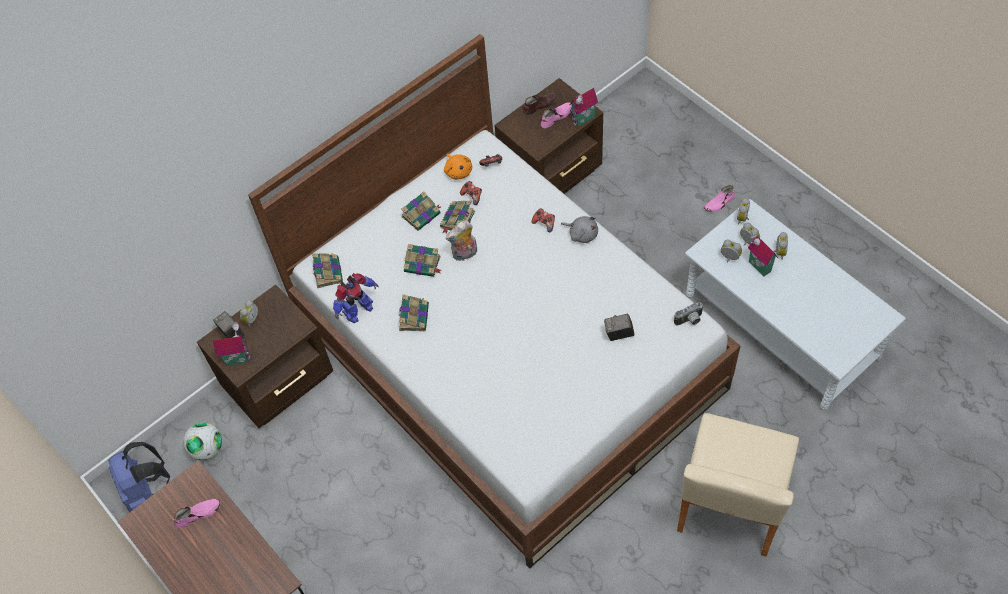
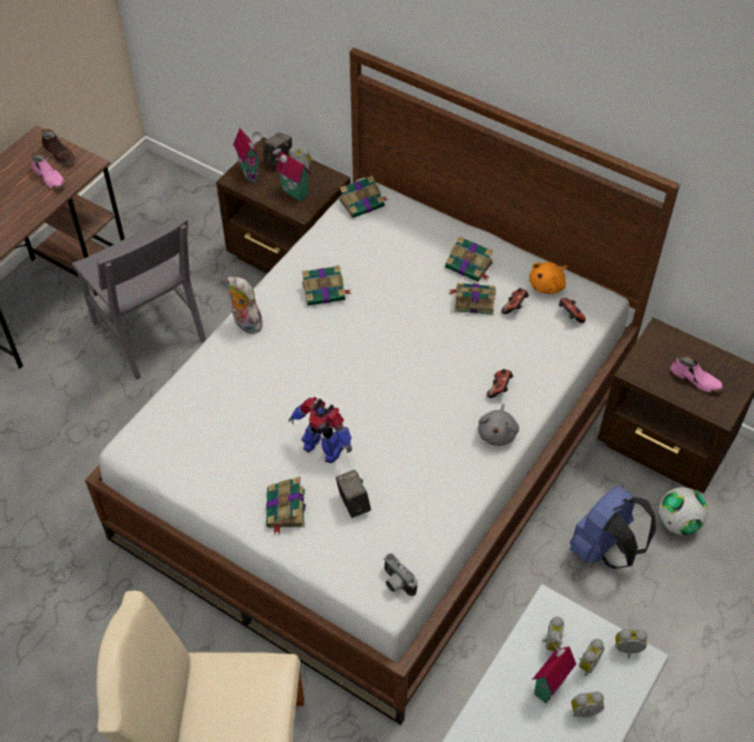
camera: 70 degrees right, 5 degrees down
(147, 492) = (146, 192): blue backpack -> blue backpack (604, 549)
(207, 449) = (200, 222): football -> football (678, 523)
(322, 510) = (148, 331): none -> grey chair
(358, 311) = (319, 241): toy robot -> toy robot (323, 447)
(423, 264) = (399, 283): book -> book (286, 509)
(465, 254) = (426, 319): plush toy -> plush toy (245, 323)
(540, 105) = (707, 358): brown shoe -> brown shoe (60, 154)
(584, 120) = (705, 411): toy house -> toy house (293, 193)
(719, 203) = (706, 660): pink shoe -> none

